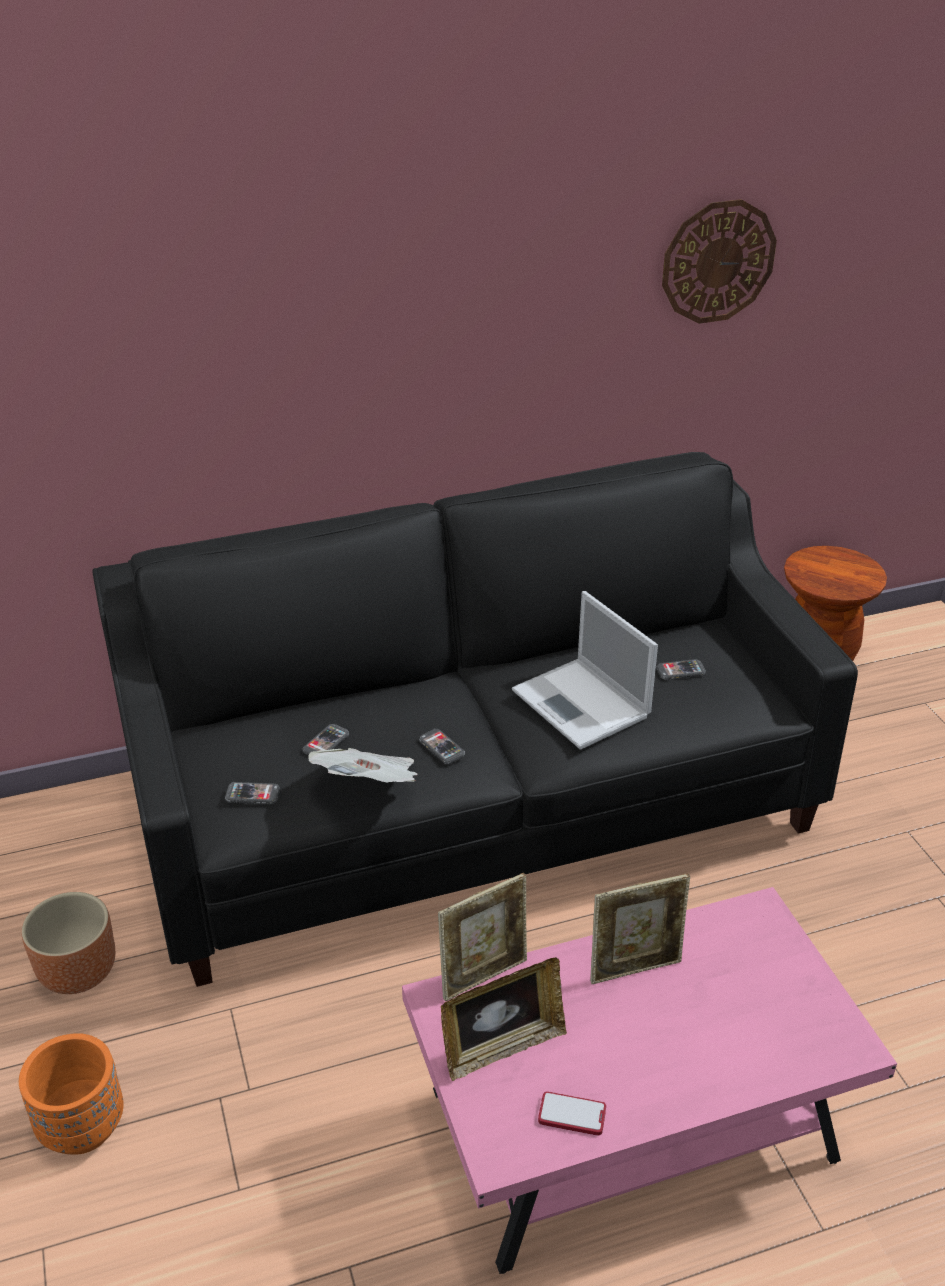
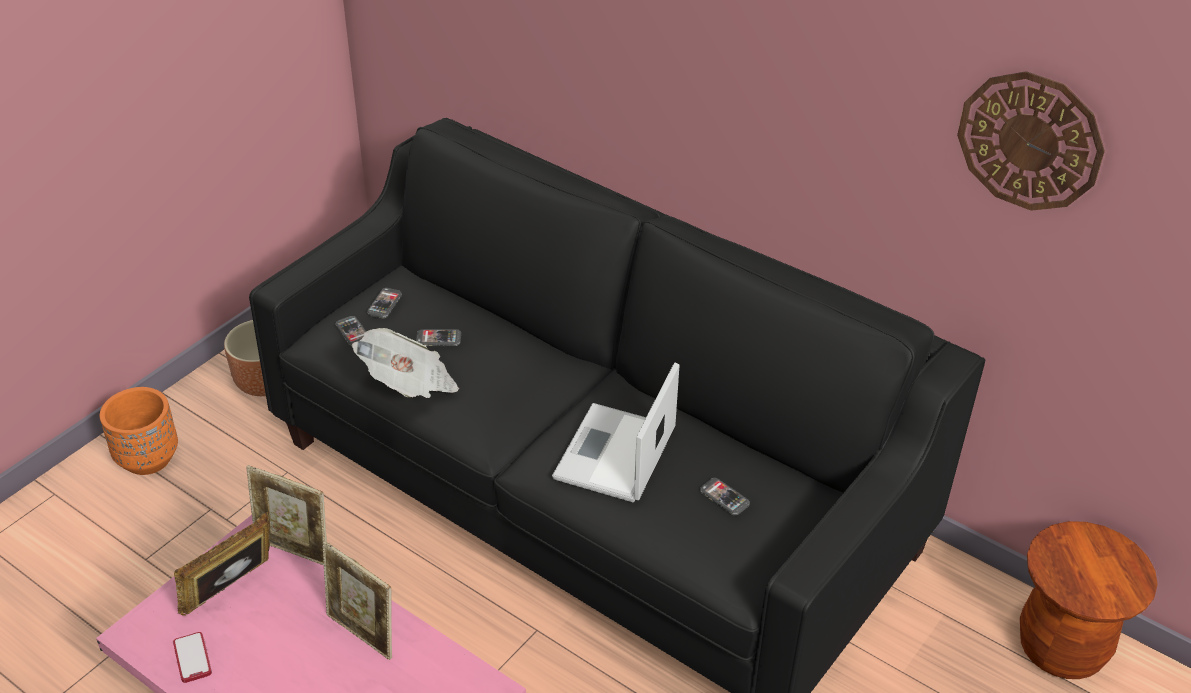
camera: 55 degrees right, 5 degrees up
(442, 748) = (487, 401): phone -> phone (384, 304)
(502, 1047) = (232, 591): picture frame -> picture frame turned 105 degrees clockwise

